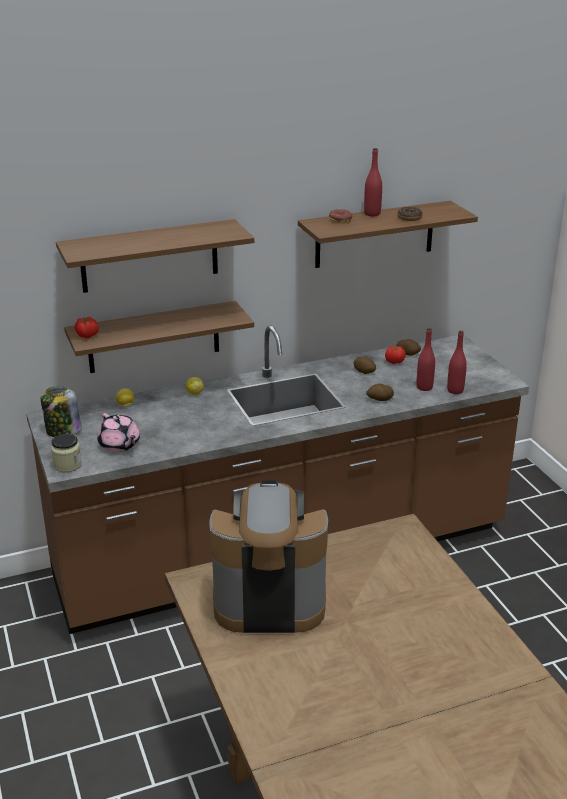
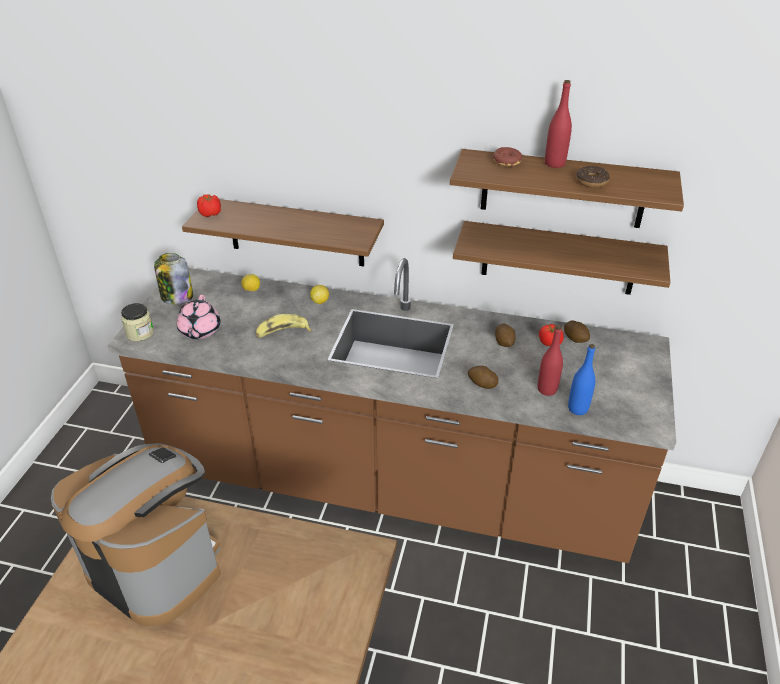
camera: 35 degrees right, 10 degrees up
(149, 256) = (290, 148): shelf -> shelf (558, 258)
(192, 422) = (282, 332): none -> banana
(455, 390) = (577, 408): red bottle -> blue bottle

